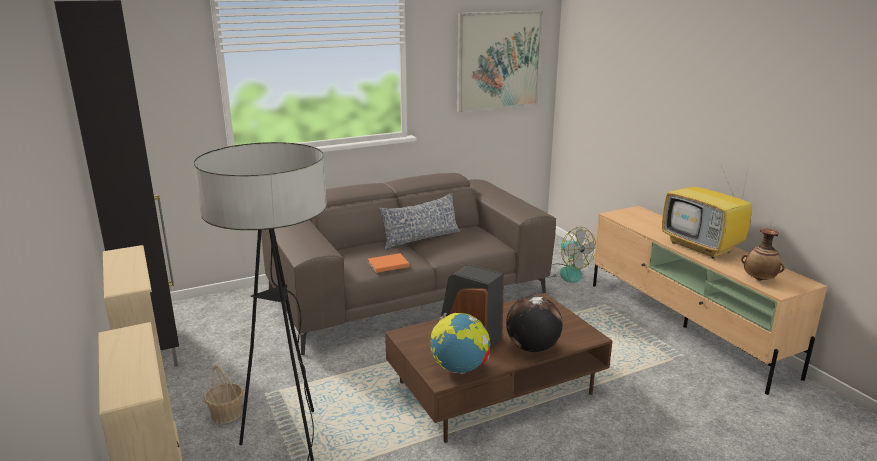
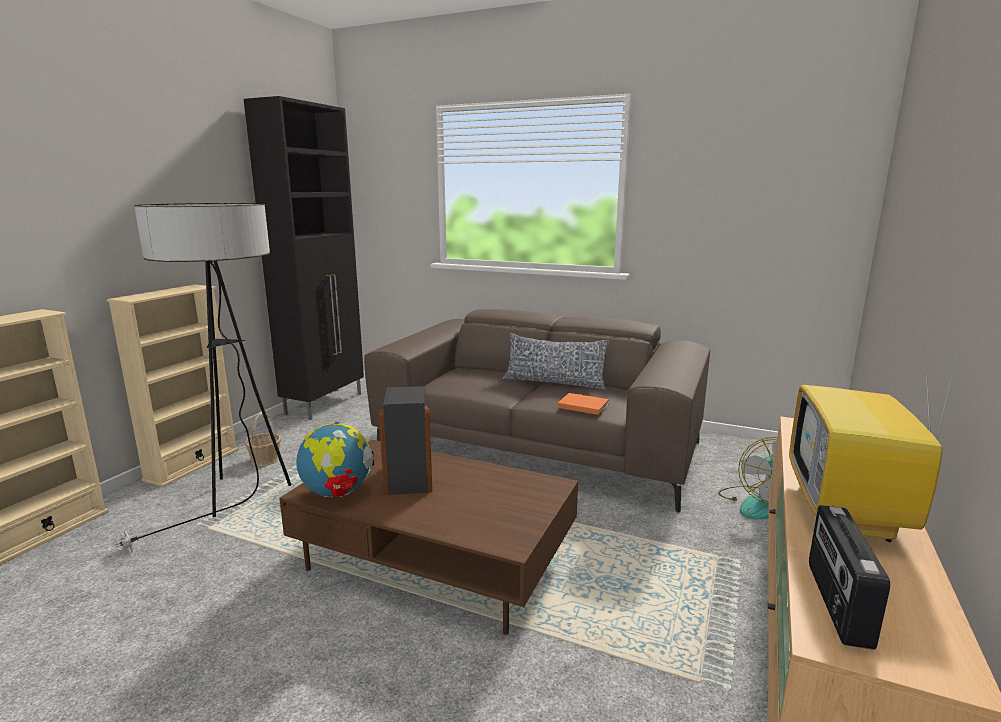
camera: 50 degrees right, 5 degrees down
(387, 264) = (471, 389): orange book -> orange book (582, 405)
(498, 61) = (765, 189): picture -> none
(532, 348) = (429, 516): globe -> none
(759, 279) = (836, 603): vase -> radio

